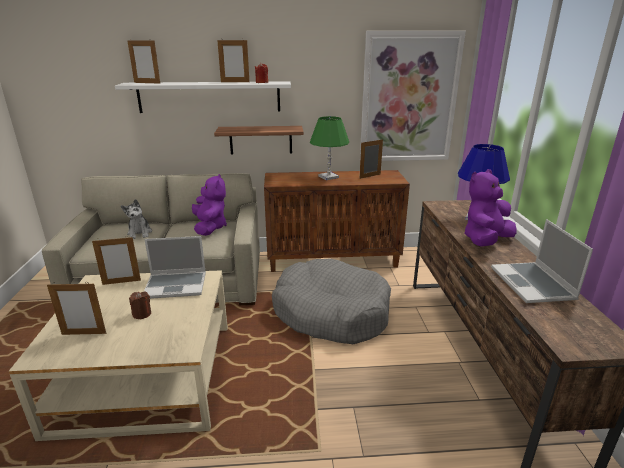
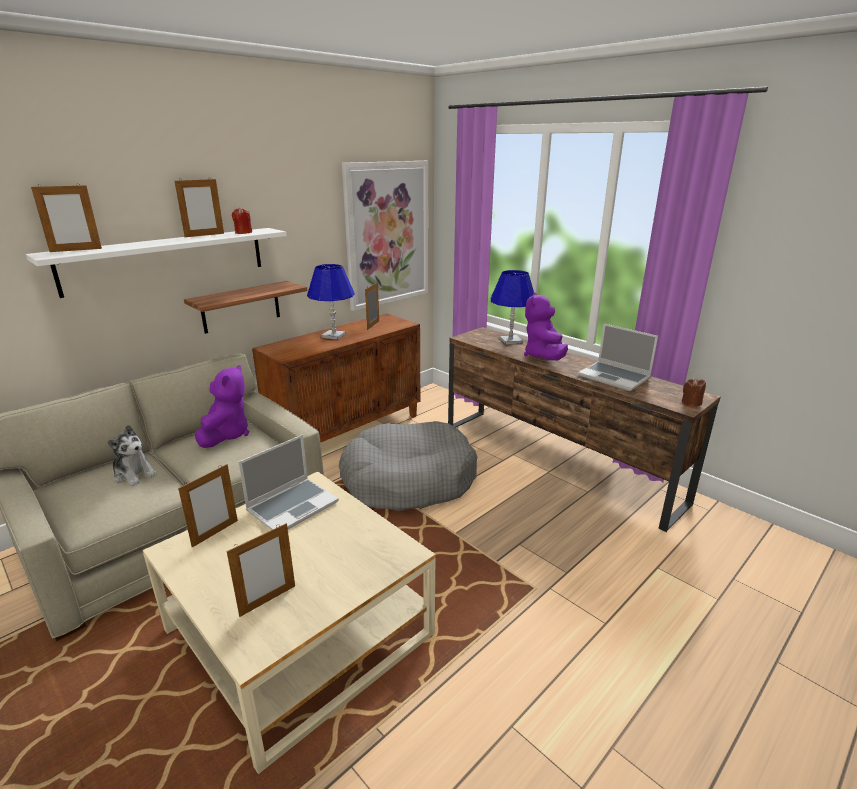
camera: 40 degrees left, 0 degrees up
(142, 314) = (303, 549): brown candle -> brown candle (691, 403)
(210, 227) = (226, 435): purple plush toy -> purple plush toy turned 60 degrees clockwise
(328, 177) = (333, 335): green table lamp -> blue table lamp

